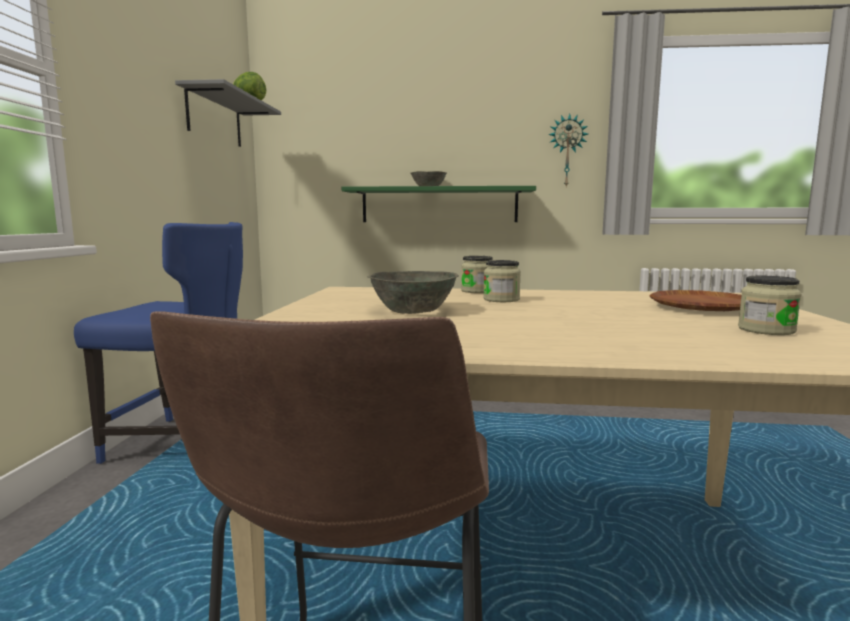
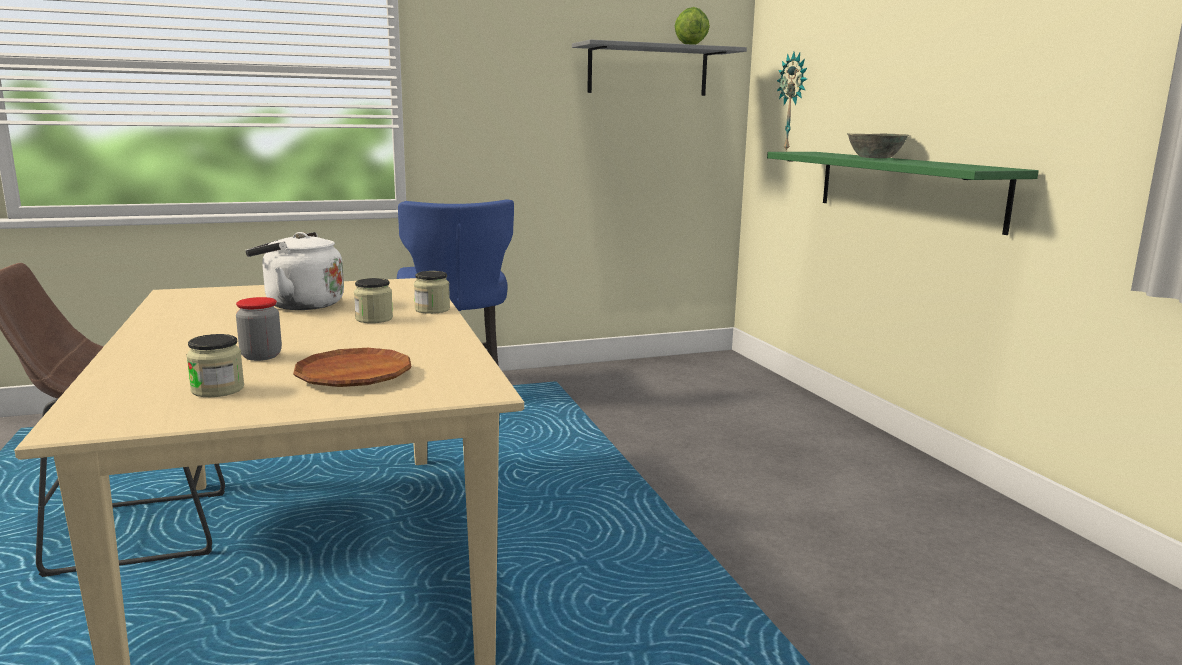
camera: 65 degrees right, 5 degrees up
(411, 310) = (299, 305): grey bowl -> white kettle
(567, 151) = (1115, 95): wall clock -> wall clock (793, 102)
(640, 321) = (261, 356): none -> jar

